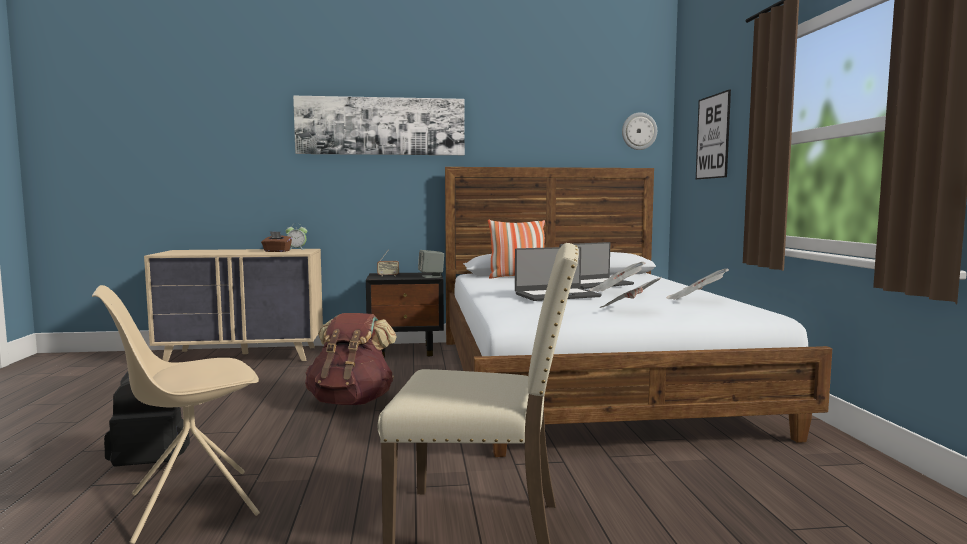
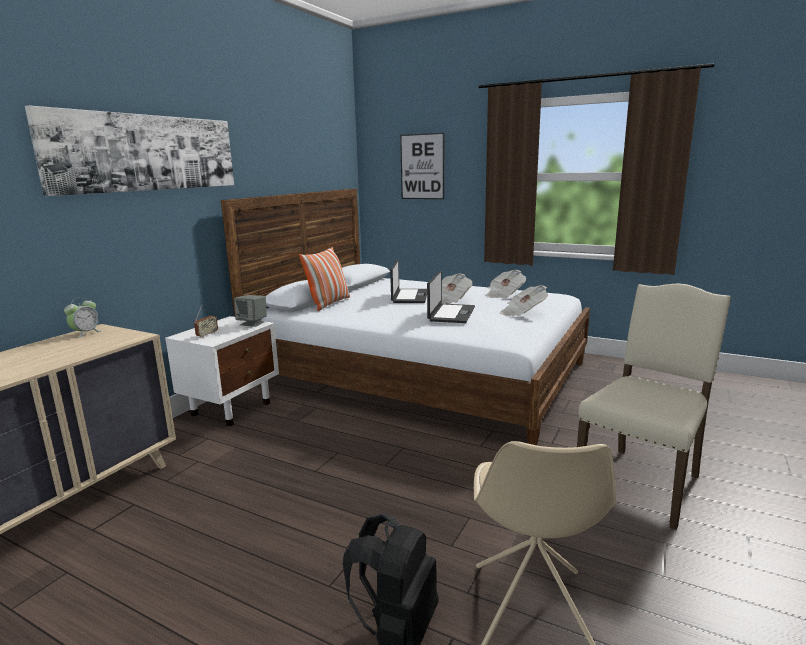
camera: 55 degrees left, 10 degrees up
(277, 251) = (83, 343): brown tissue box -> none
(351, 402) = (348, 471): brown backpack -> none
(407, 350) = (232, 408): black nightstand -> white nightstand
(639, 131) = (341, 156): wall clock -> none

